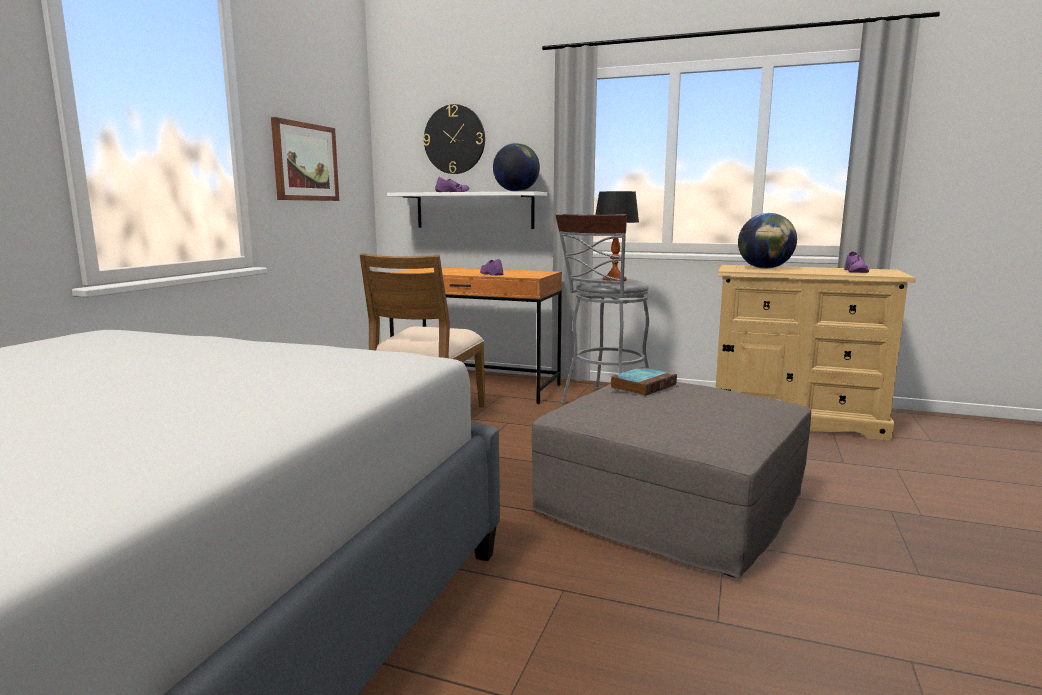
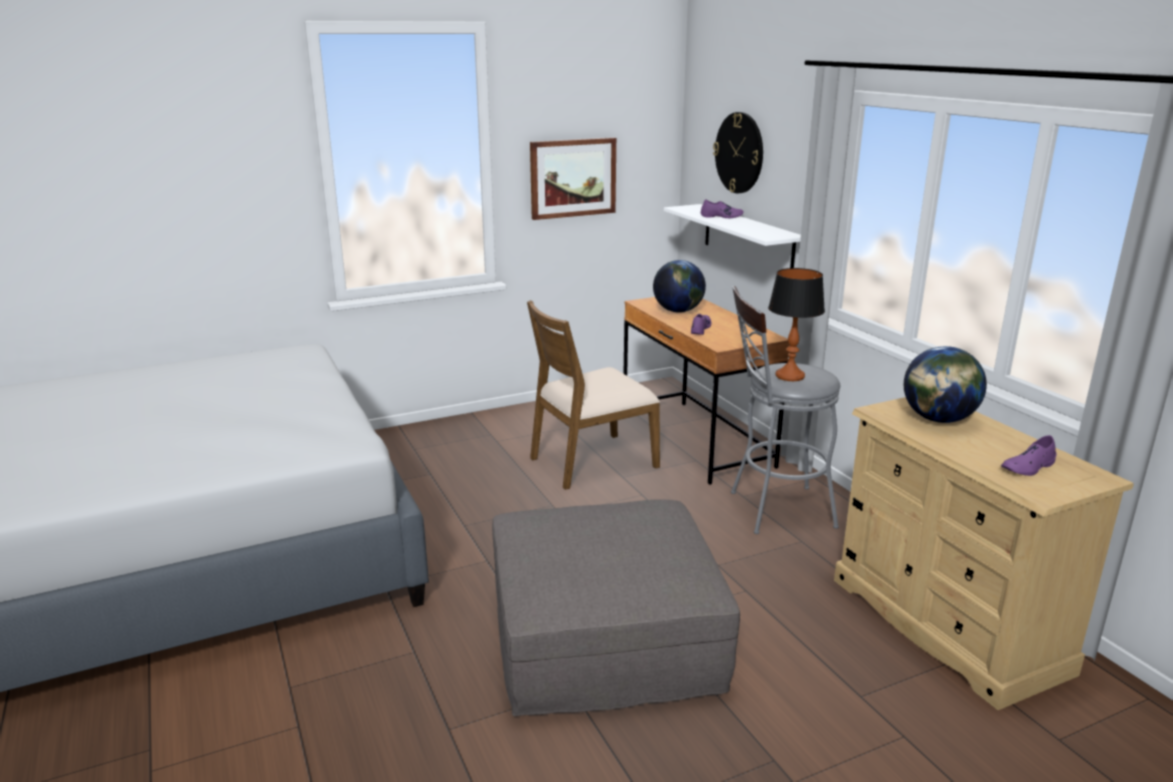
camera: 45 degrees right, 10 degrees up
(516, 191) = (764, 233): globe -> globe (678, 311)
(643, 386) = (621, 518): book -> none

